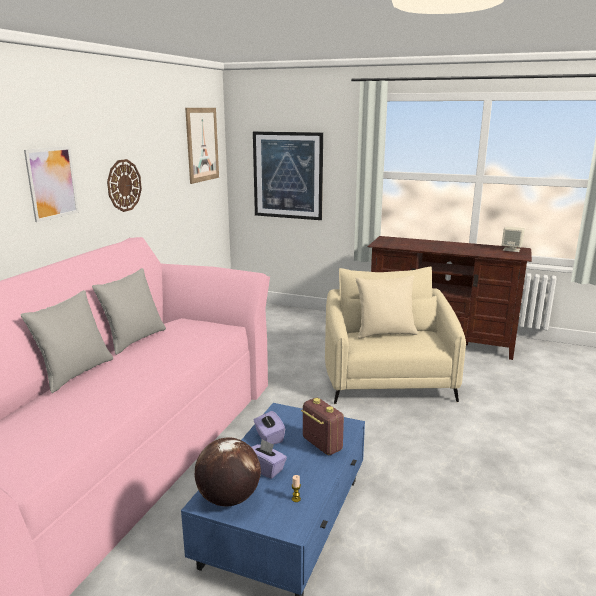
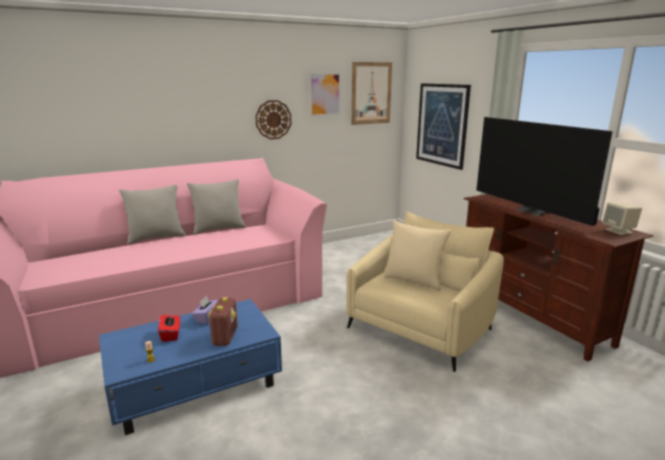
camera: 40 degrees right, 0 degrees up
(52, 183) = (203, 112): picture -> picture (325, 94)
(228, 498) = (125, 341): globe -> none
(265, 469) = (171, 335): purple tissue box -> red tissue box
(437, 246) = (533, 211): none -> television

